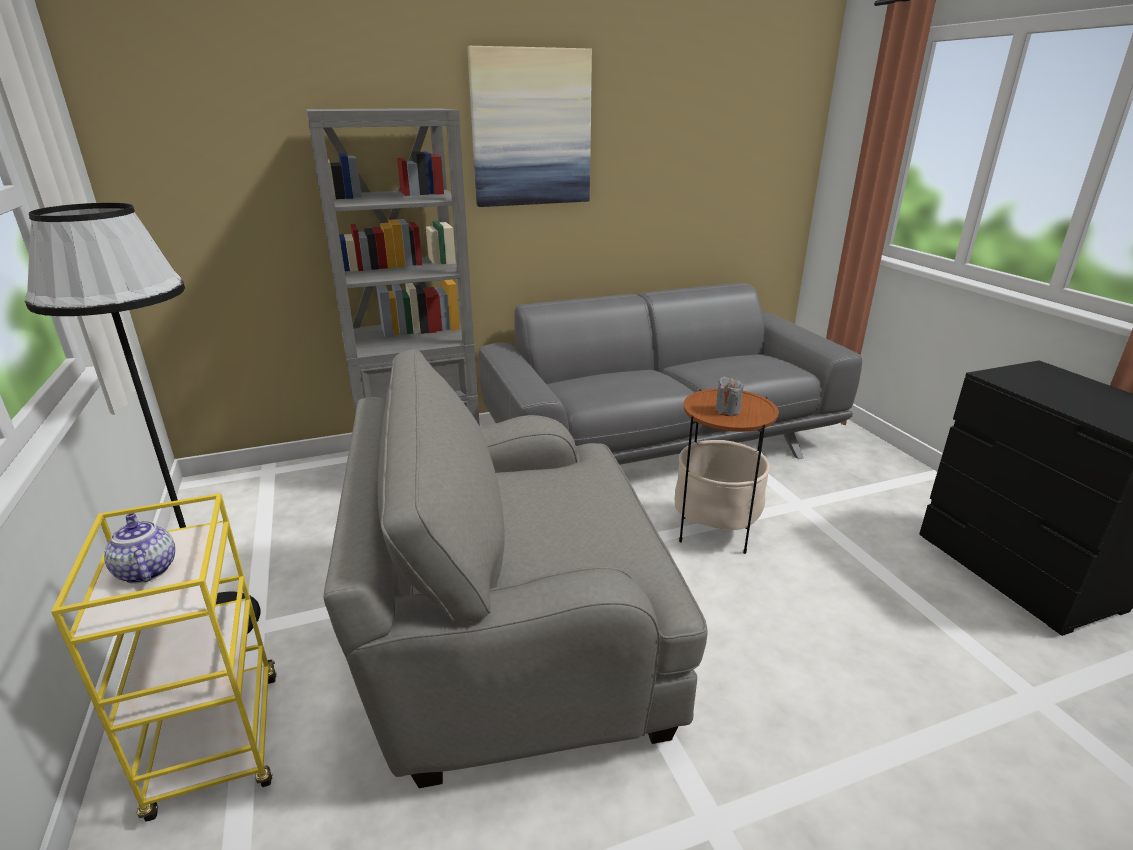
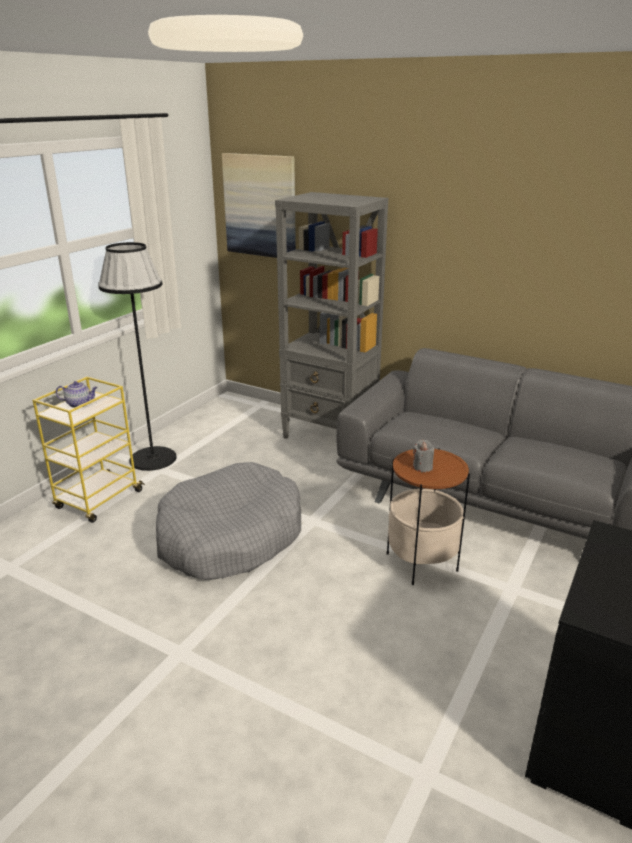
camera: 50 degrees right, 0 degrees up
(146, 570) = (80, 404): teapot -> teapot turned 75 degrees clockwise
(512, 640) = (230, 537): grey armchair -> grey dog bed
(531, 129) = (457, 218): picture -> picture (260, 206)

